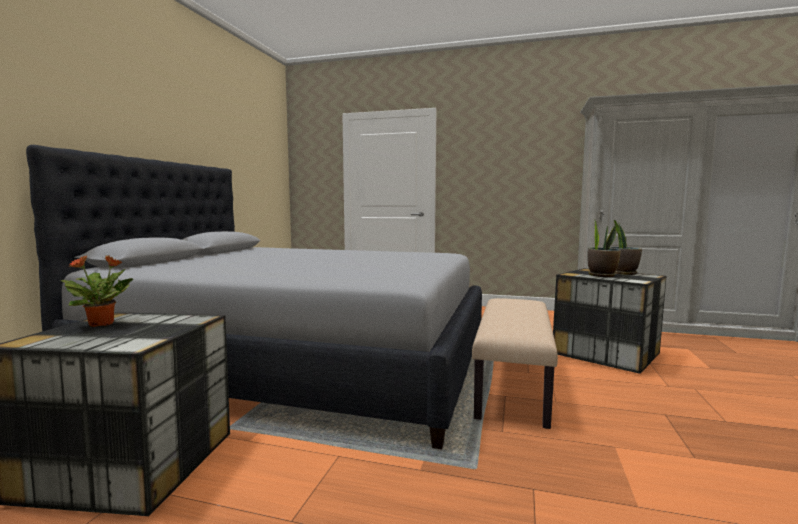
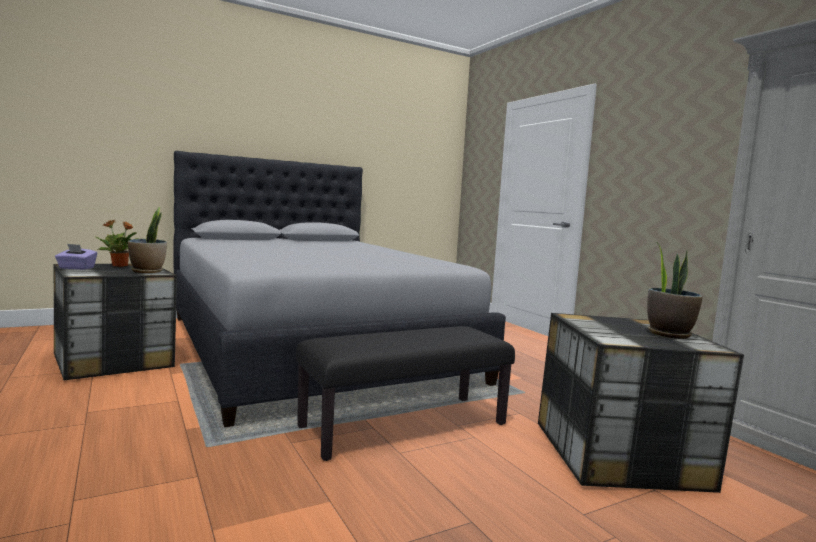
camera: 45 degrees right, 0 degrees up
(74, 341) = (76, 268): none -> purple tissue box
(511, 385) = (404, 425): beige bench -> black bench
(601, 275) = (607, 326): potted plant -> potted plant (148, 271)

